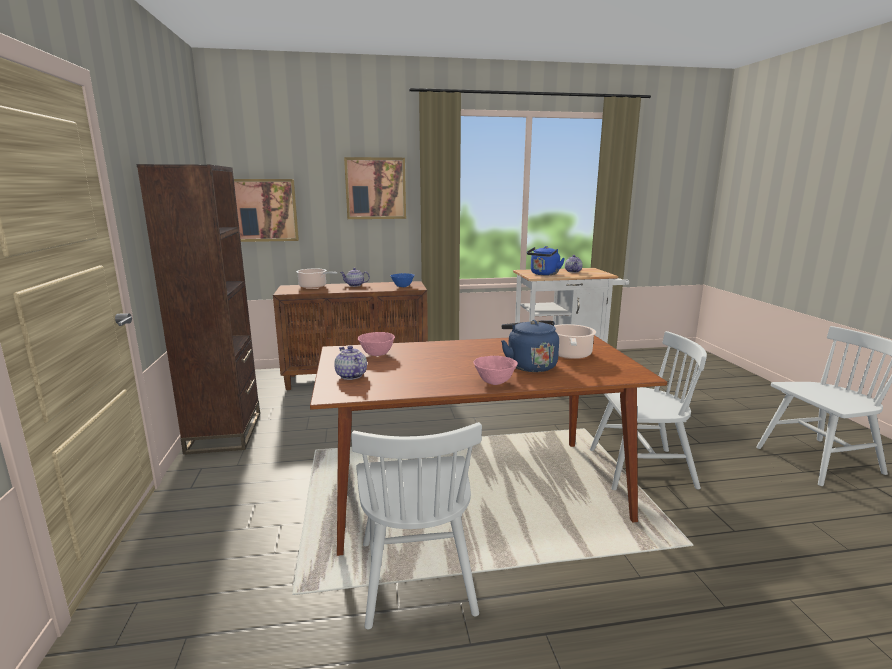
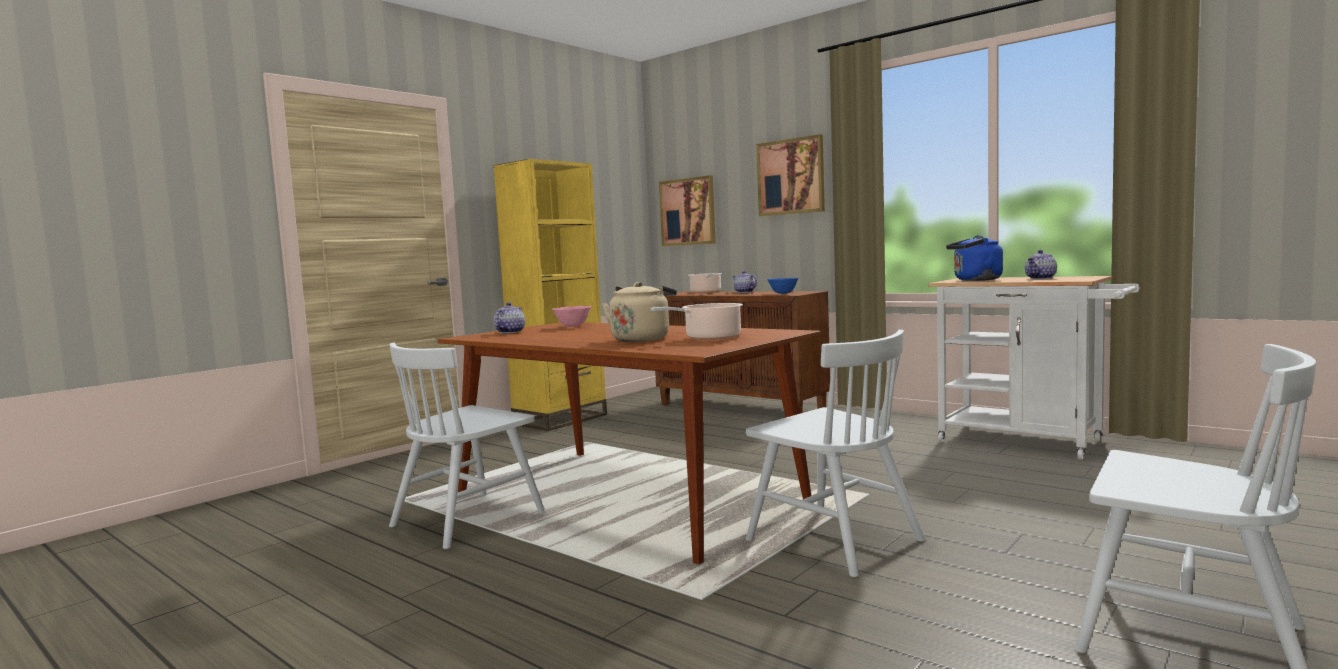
camera: 50 degrees right, 10 degrees down
(225, 432) = (560, 419): brown bookcase -> yellow bookcase
(494, 382) = (570, 342): pink bowl -> none
(529, 365) = (641, 339): blue kettle -> beige kettle

